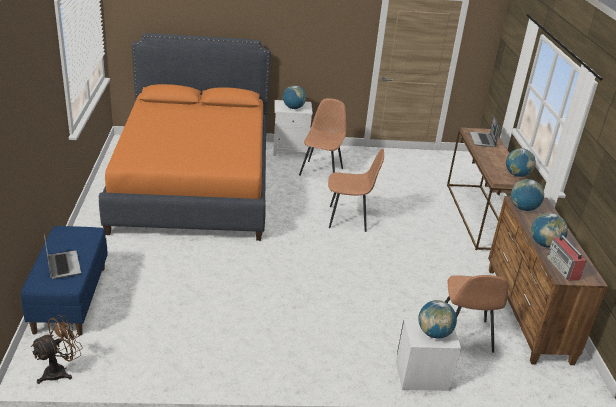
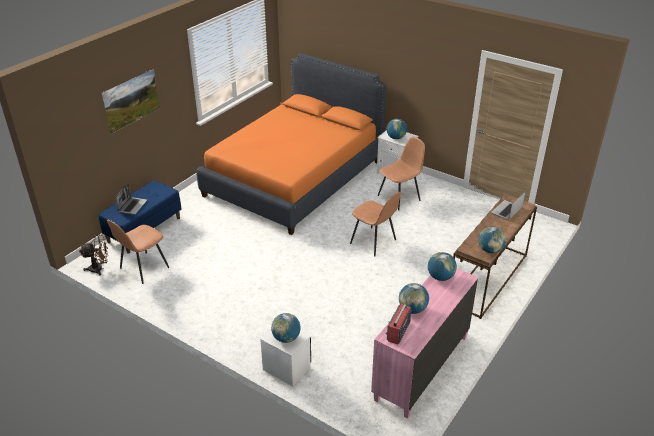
camera: 40 degrees right, 5 degrees up
(30, 123) = (134, 111): none -> picture
(464, 335) = (350, 358): brown chair -> brown chair (143, 268)
(526, 314) = (421, 367): brown dresser -> pink dresser

